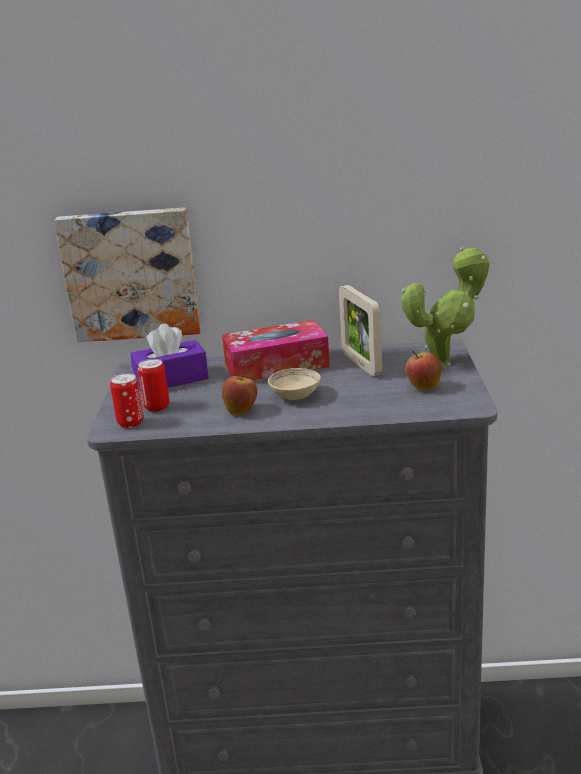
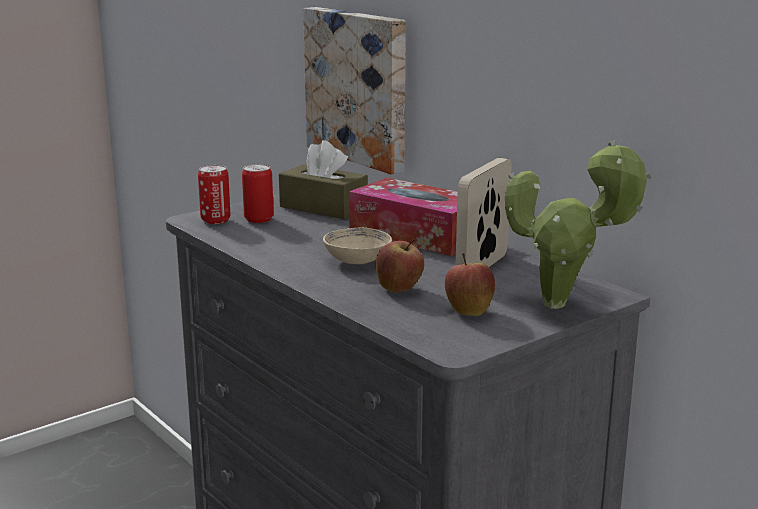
camera: 50 degrees right, 5 degrees down
(171, 379) = (323, 207): purple tissue box -> brown tissue box
(241, 411) = (292, 250): apple -> apple (400, 289)

